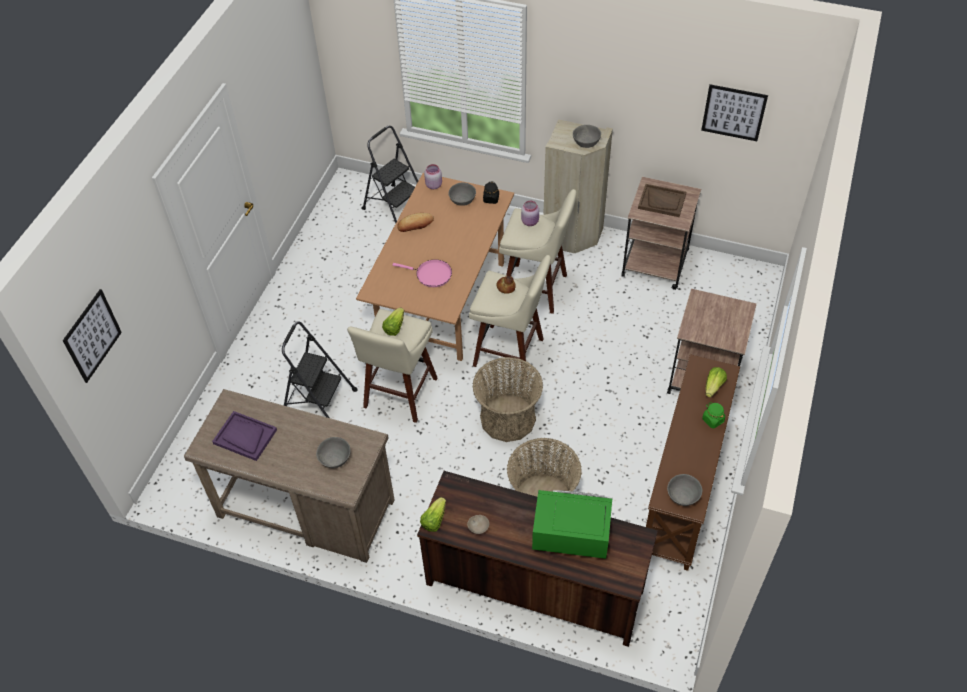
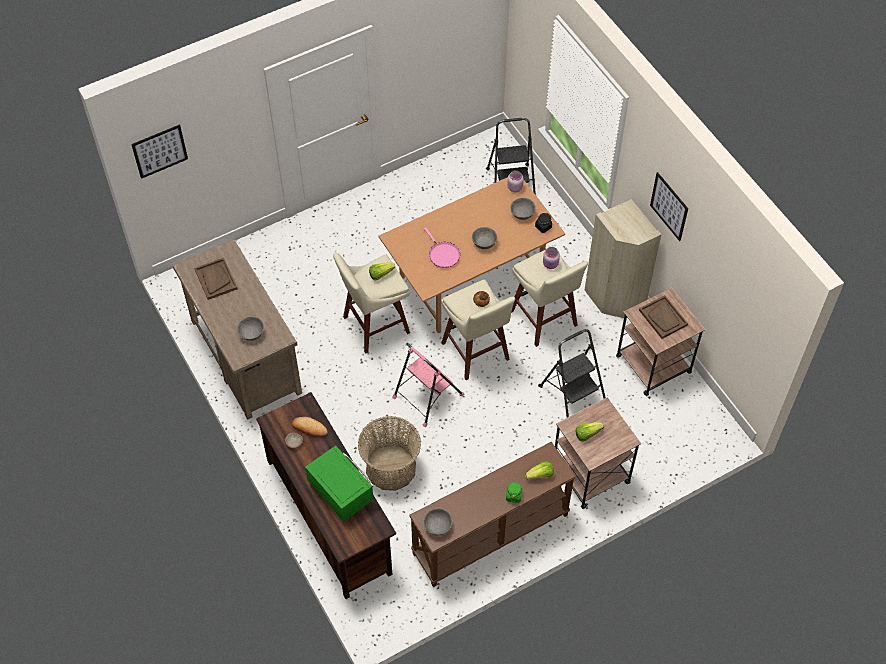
camera: 40 degrees right, 5 degrees up
(245, 437) = (216, 279): purple tray -> brown tray
(317, 401) = (319, 290): black step ladder -> black step ladder (572, 393)
(415, 224) = (471, 209): bread -> bread (309, 428)
(434, 520) = (274, 417): lettuce -> lettuce (587, 434)
(507, 418) = (426, 396): basket -> pink step ladder
(586, 142) = (628, 231): grey bowl -> grey bowl (484, 243)
(733, 112) = (735, 285): picture -> picture (669, 206)

